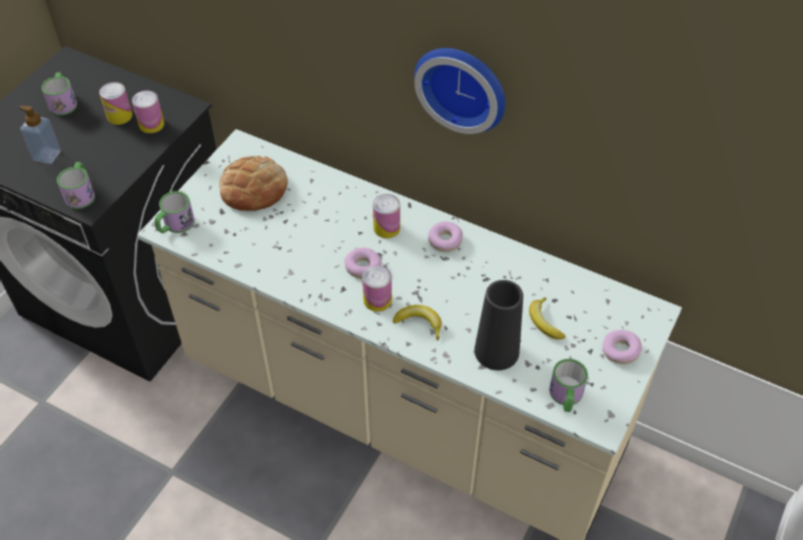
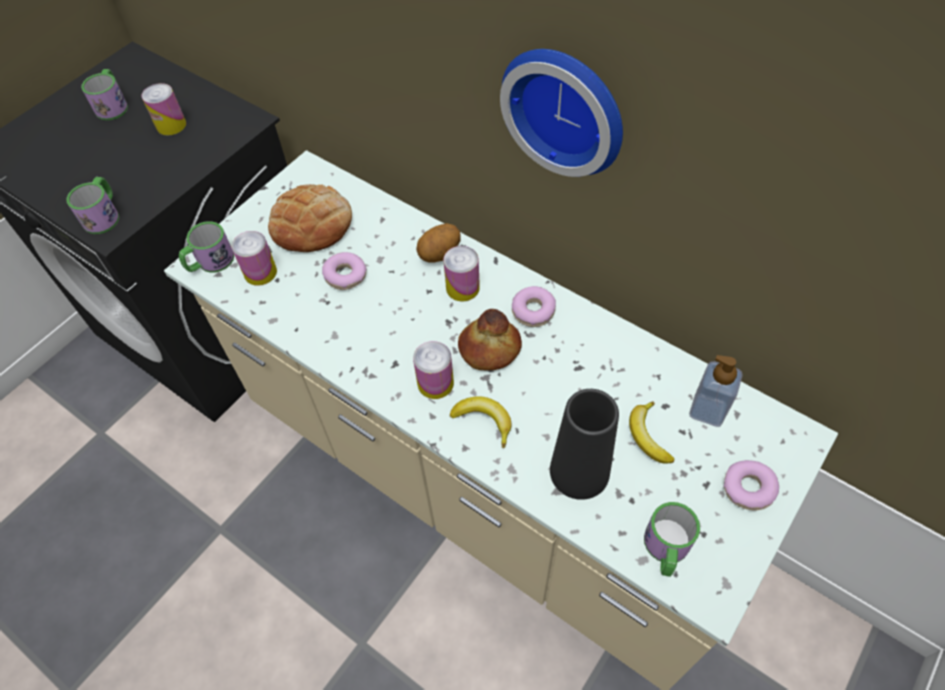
camera: 10 degrees right, 5 degrees up
(47, 155) = (78, 166): soap dispenser -> soap dispenser (707, 410)
(151, 124) = (205, 137): can -> can (260, 272)
(363, 267) = (424, 337): donut -> donut (345, 276)
(364, 204) = (440, 254): none -> potato
(415, 272) = (489, 349): none -> bread

